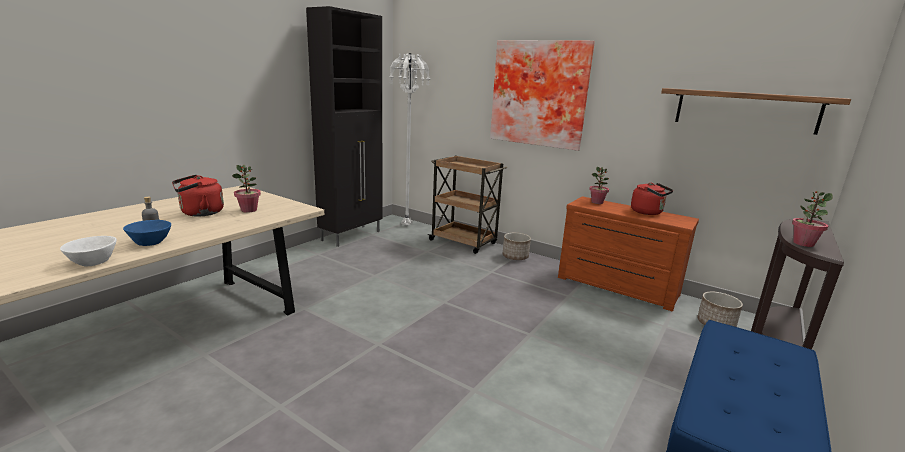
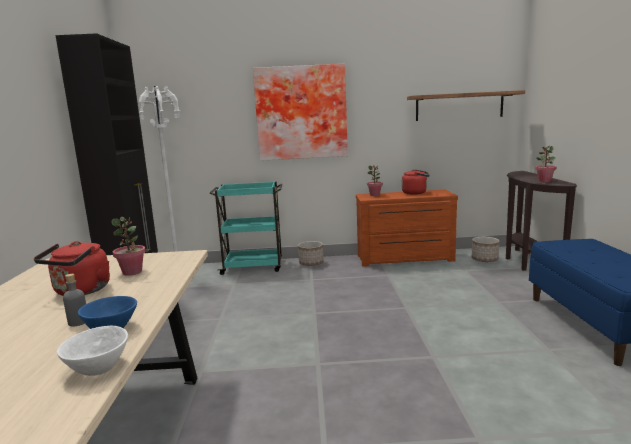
camera: 35 degrees left, 5 degrees down
(464, 242) = (254, 266): brown cart -> turquoise cart

